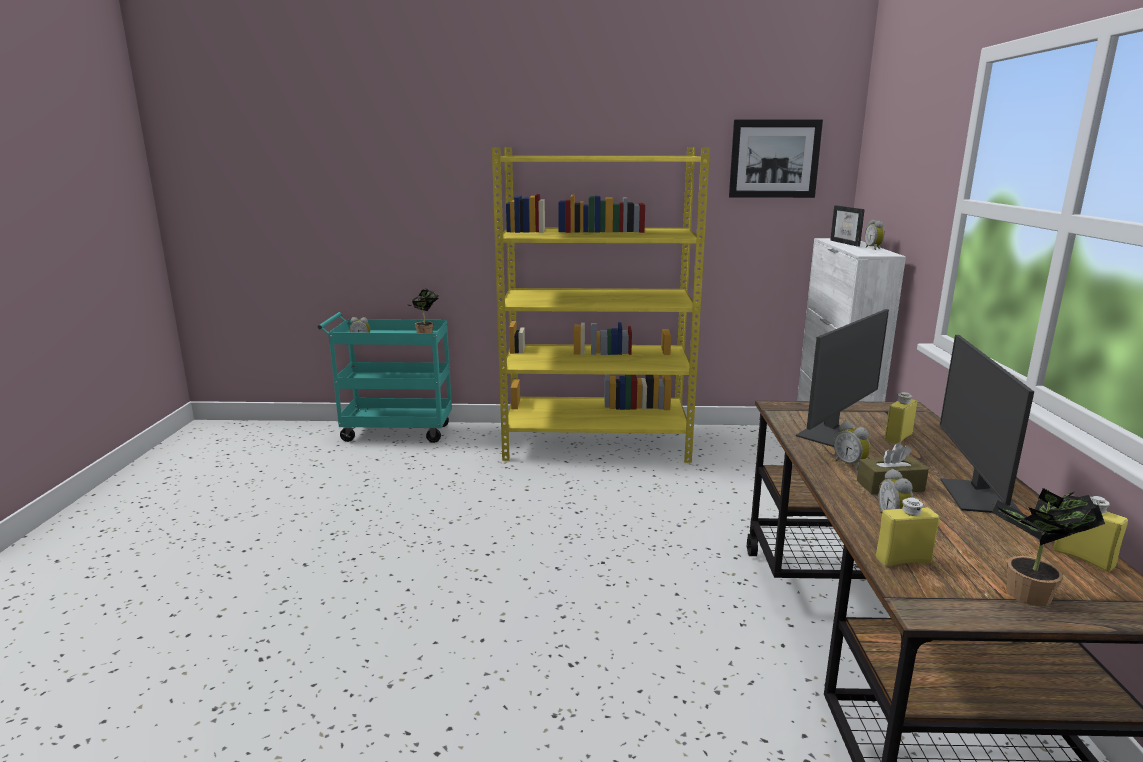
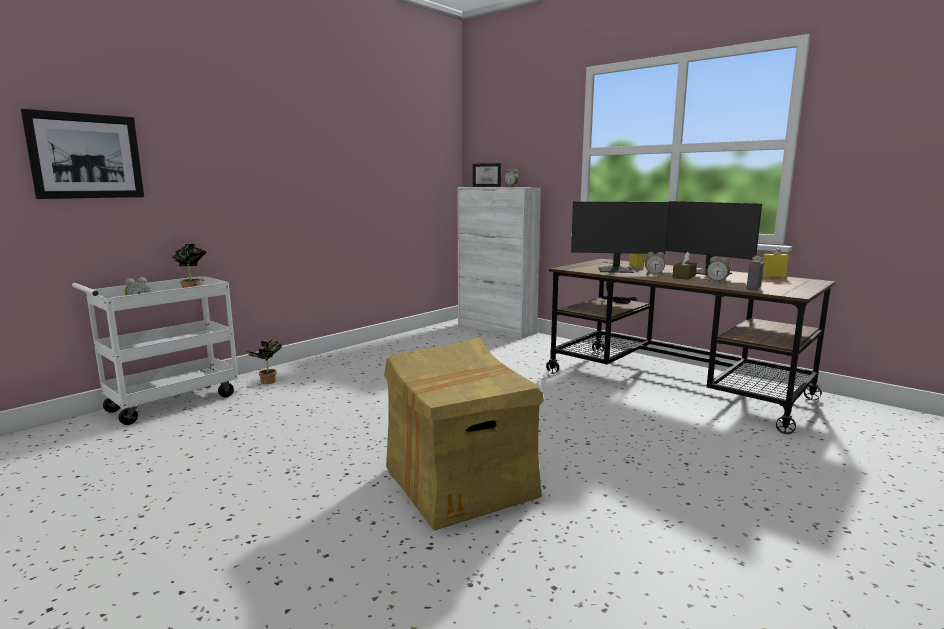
camera: 50 degrees left, 5 degrees down
(389, 621) = (459, 482): none -> cardboard box
(394, 433) = (170, 404): turquoise cart -> white cart
(596, 442) = (358, 358): yellow bookcase -> none
(774, 159) = (424, 134): picture -> picture (86, 156)
(831, 434) = (616, 270): monitor -> monitor turned 105 degrees clockwise
(903, 560) = (753, 288): yellow bottle -> grey bottle
(1025, 596) = (795, 286): potted plant -> potted plant (267, 382)

